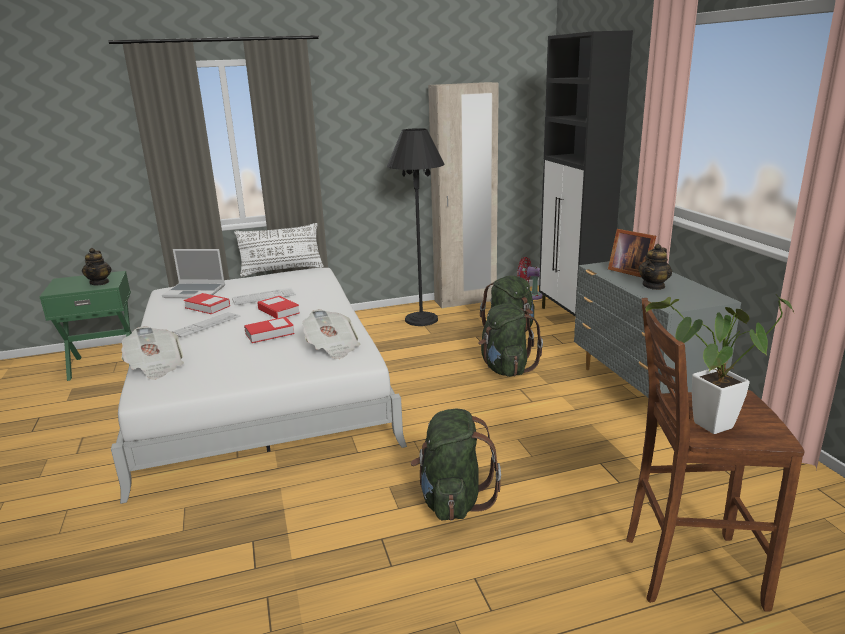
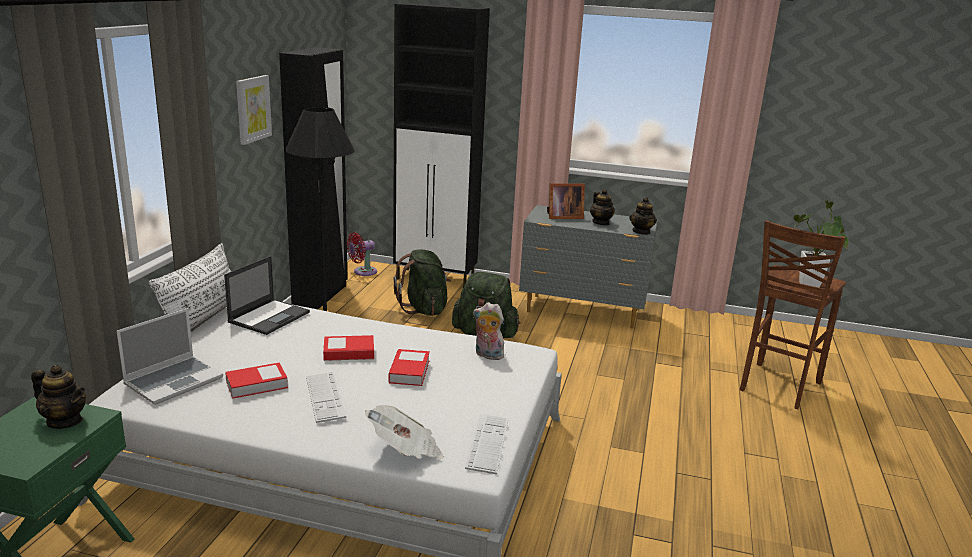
camera: 60 degrees left, 0 degrees up
(264, 297) = (289, 348): keyboard -> keyboard (487, 443)
(301, 279) = (269, 317): none -> laptop
(332, 348) = (487, 355): newspaper -> plush toy
(389, 129) = (252, 109): none -> picture
(453, 500) = (652, 428): green backpack -> none
(465, 301) = (320, 296): beige wardrobe -> black wardrobe
(673, 305) = (641, 231): none -> teapot

